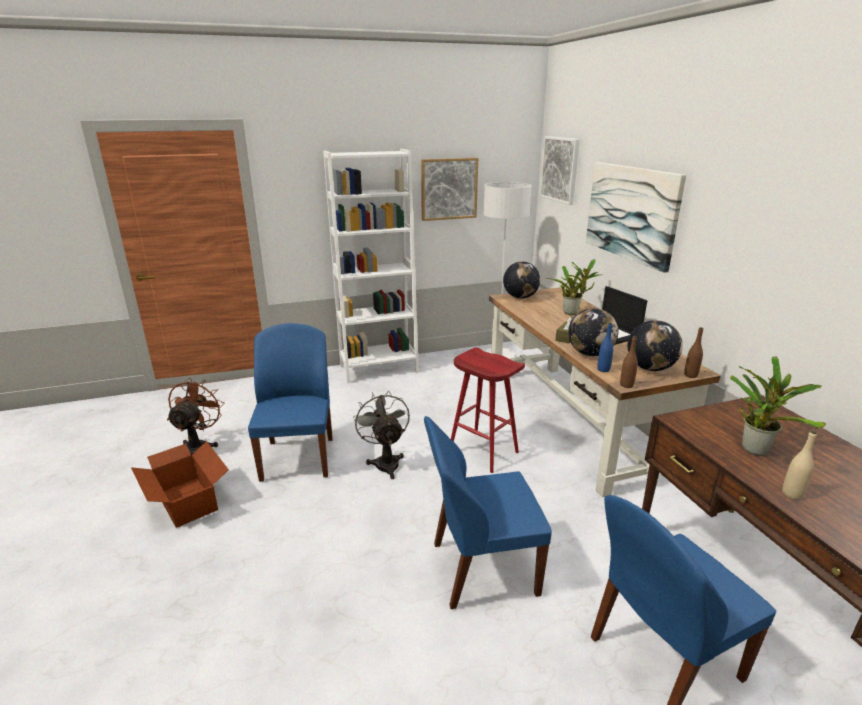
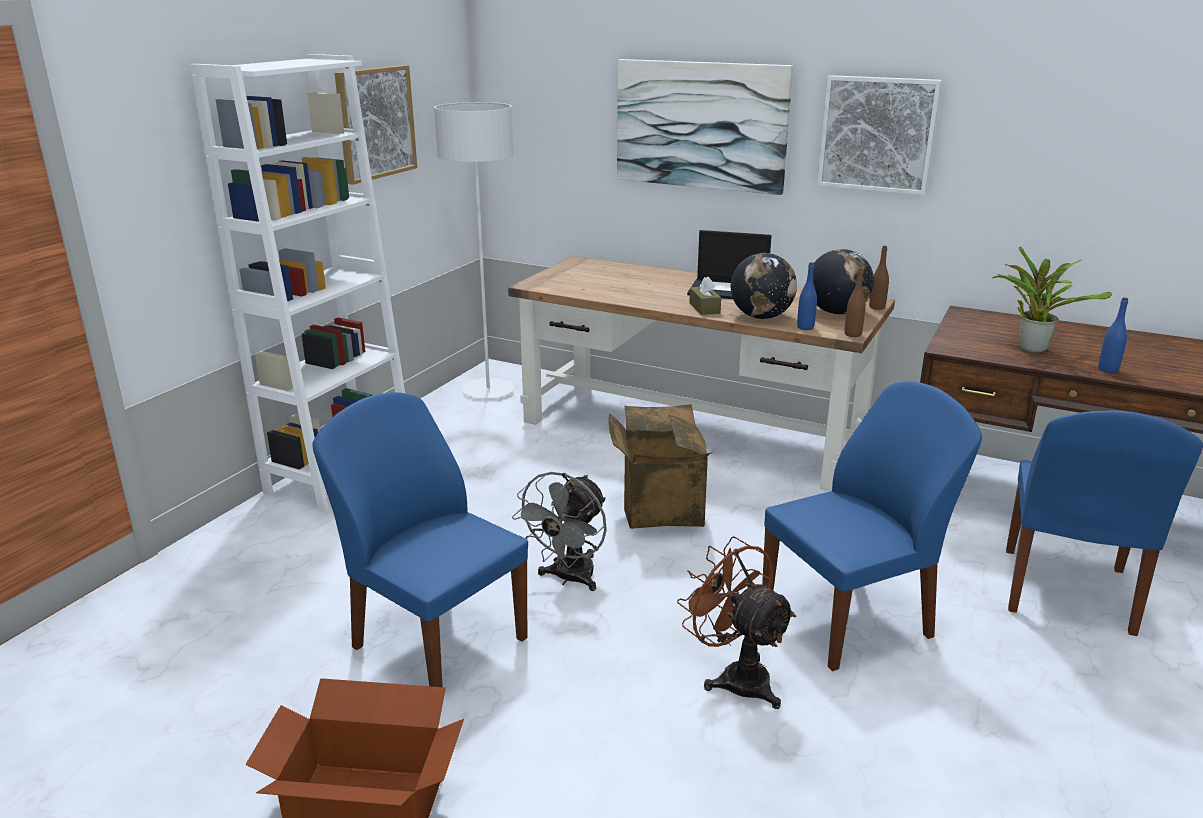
camera: 45 degrees left, 0 degrees up
(199, 446) = (223, 725): brown fan -> brown fan (736, 676)
(385, 462) = (569, 579): grey fan -> grey fan turned 90 degrees counterclockwise
(480, 569) = (850, 619): blue chair -> blue chair turned 150 degrees counterclockwise
(482, 451) = (658, 508): red stool -> cardboard box
(520, 297) = (554, 279): globe -> none
(560, 169) = (529, 76): picture -> picture (877, 134)
(572, 313) = (651, 281): potted plant -> none
(792, 494) = (1108, 370): beige bottle -> blue bottle

